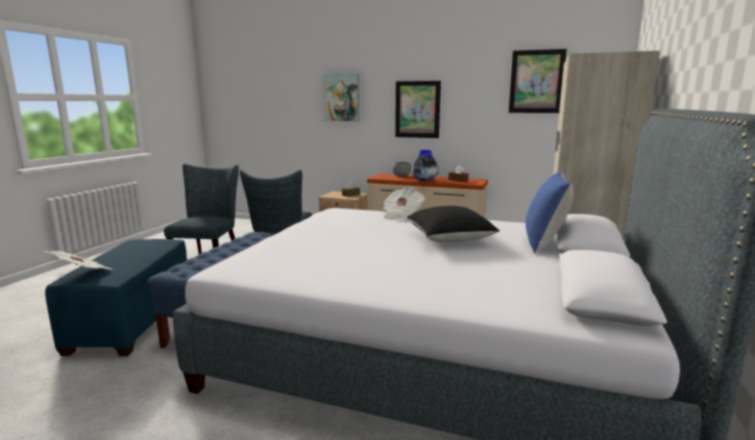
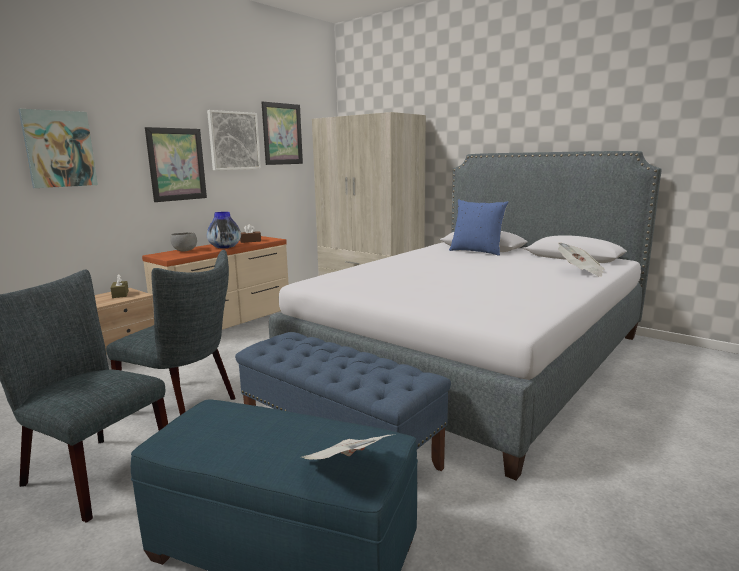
camera: 70 degrees left, 0 degrees up
(401, 215) = (367, 267): newspaper -> newspaper (580, 272)
(449, 239) = (455, 264): black pillow -> none
(474, 90) = (234, 141): none -> picture

